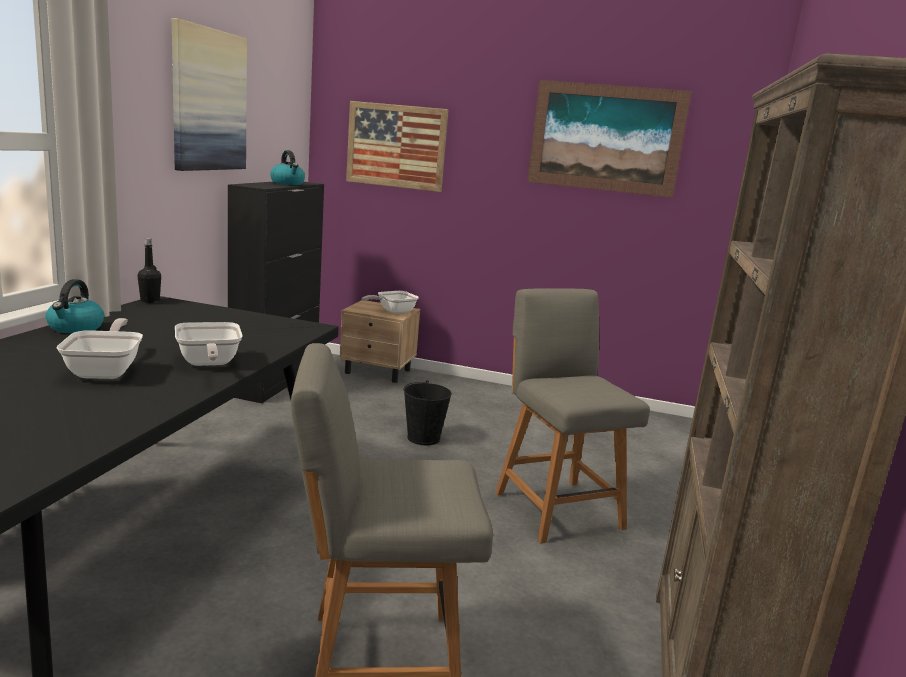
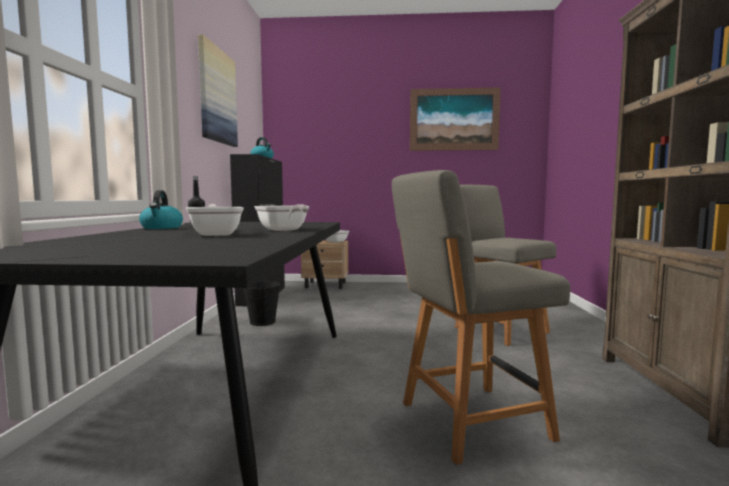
camera: 10 degrees left, 10 degrees down
(396, 146) = (322, 138): picture -> none
(424, 438) = (384, 309): black bucket -> black bucket (263, 322)

